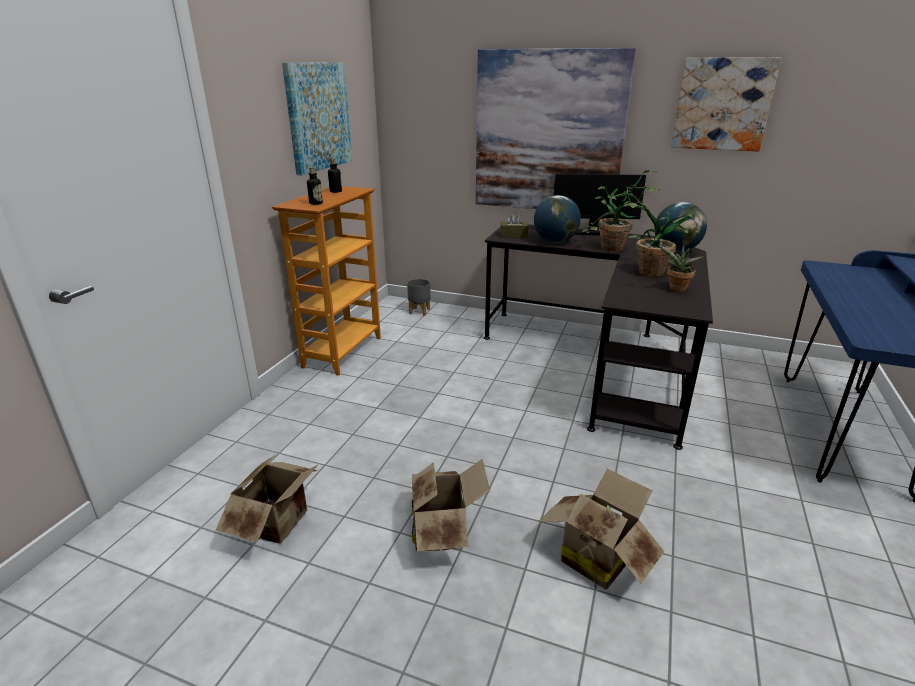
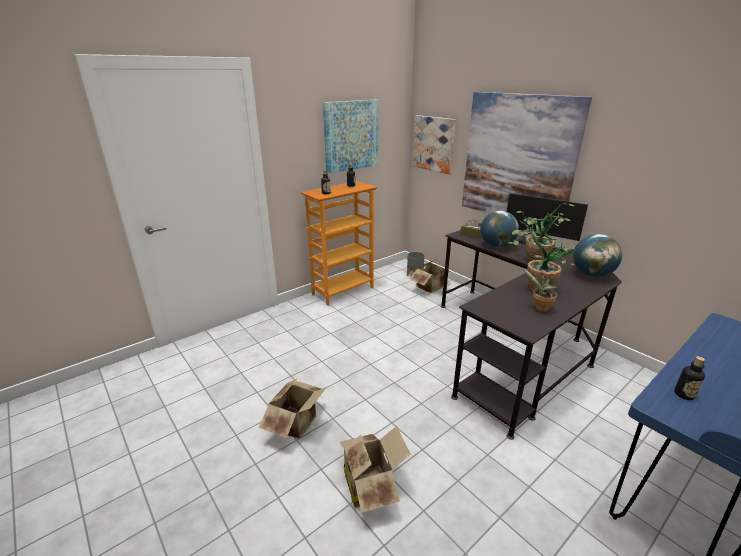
camera: 30 degrees right, 0 degrees up
(280, 522) = (225, 382): cardboard box -> cardboard box (432, 288)
(722, 104) = (666, 152): picture -> picture (434, 144)
(873, 326) = (684, 394): none -> bottle

